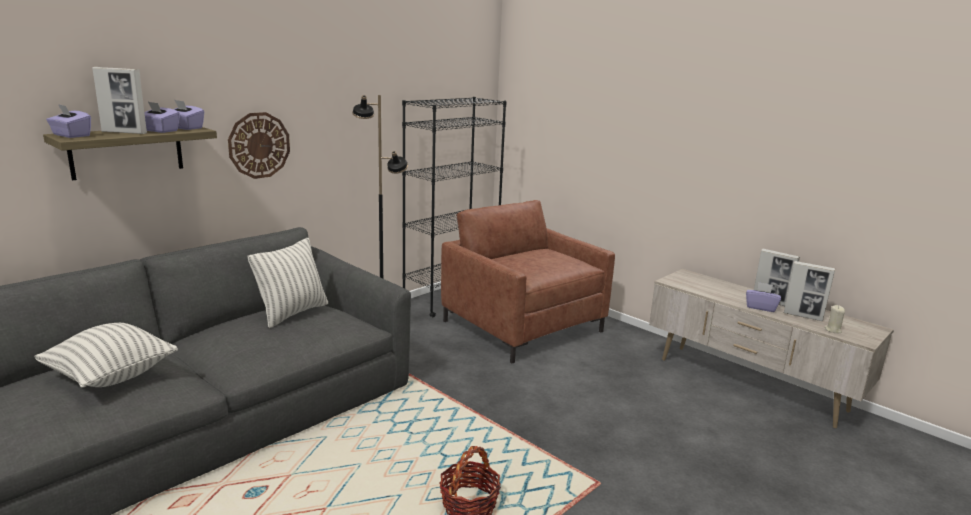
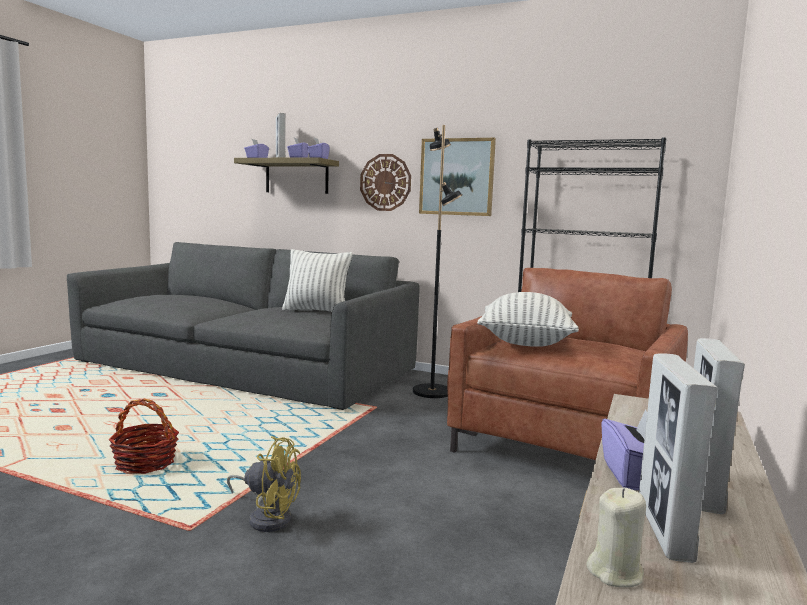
camera: 70 degrees right, 10 degrees down
(111, 376) = (190, 299): pillow -> pillow (525, 343)
(333, 132) = (457, 177): none -> picture
(588, 449) = (267, 517): none -> yellow fan

